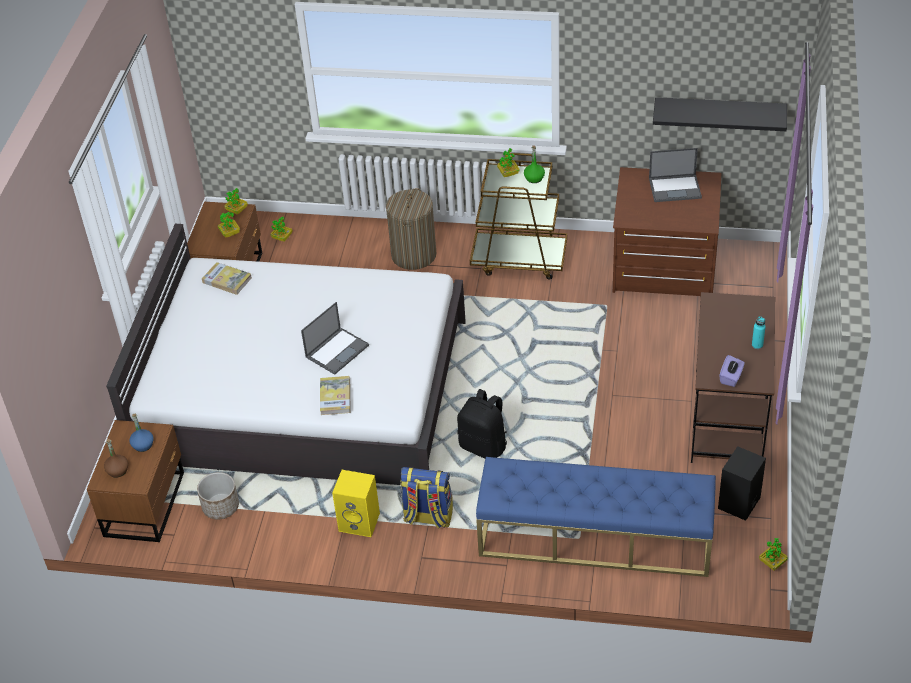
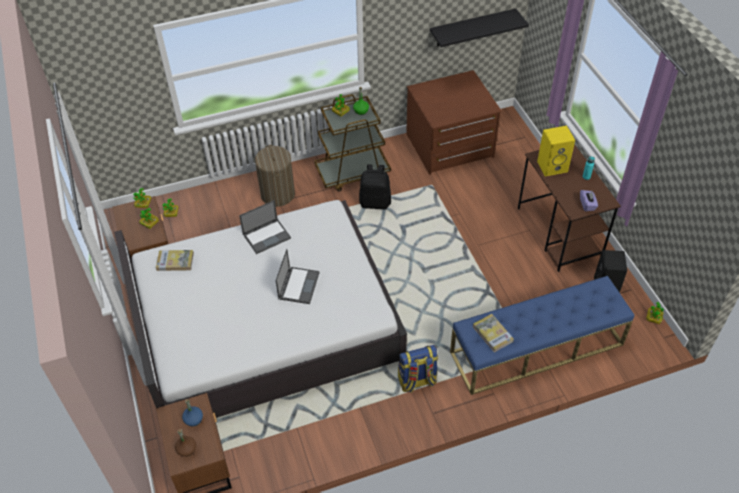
camera: 30 degrees left, 5 degrees up
(221, 506) = (261, 438): planter -> none
(335, 397) = (322, 321): book -> book (492, 334)
(360, 522) = (372, 405): yellow speaker -> yellow speaker (552, 166)
(484, 446) = (419, 313): black backpack -> black backpack (375, 202)
(675, 188) = (453, 89): laptop -> laptop (267, 236)

